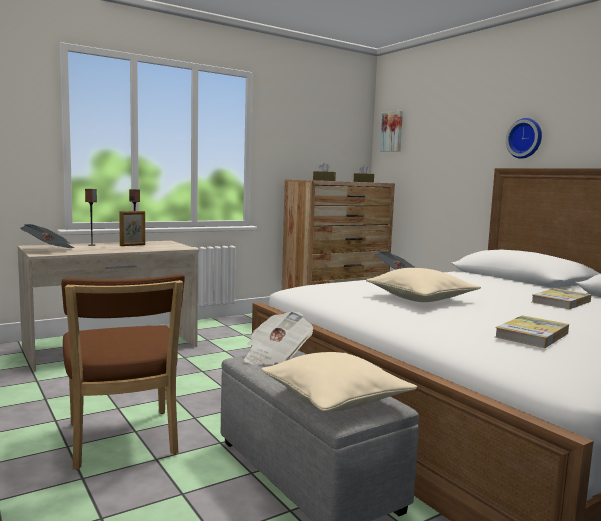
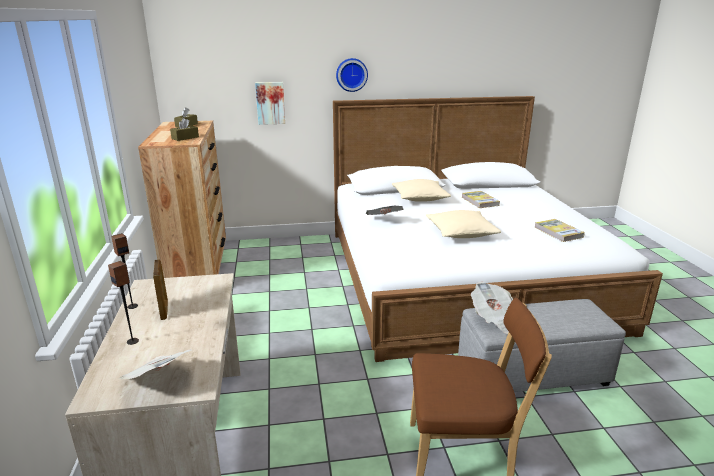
camera: 65 degrees left, 15 degrees up
(335, 398) = (578, 317): beige pillow -> beige pillow (420, 198)
(392, 132) = (187, 62): picture -> picture (270, 103)

